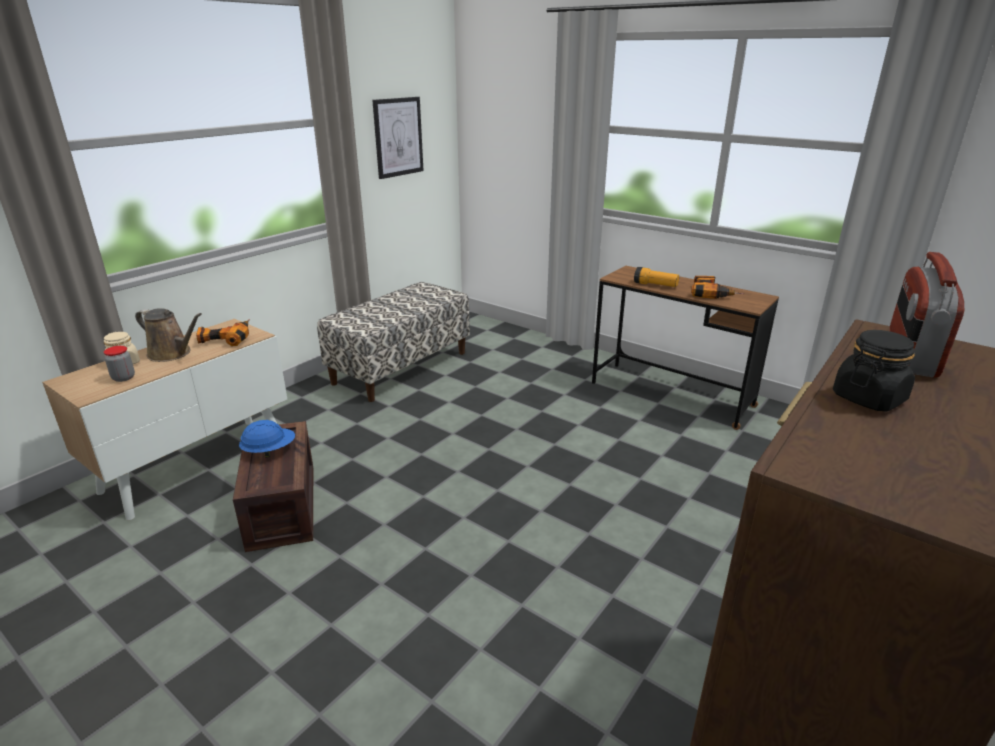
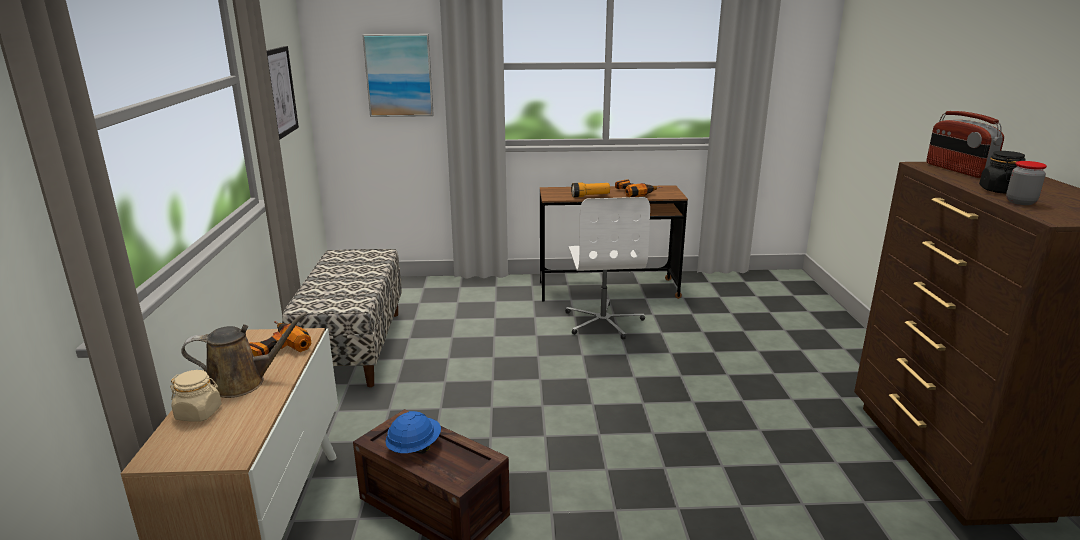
camera: 40 degrees left, 5 degrees down
(123, 378) = (236, 424): jar -> jar (1020, 202)
(524, 131) = (399, 75): none -> picture
(620, 422) = (603, 321): none -> white office chair

